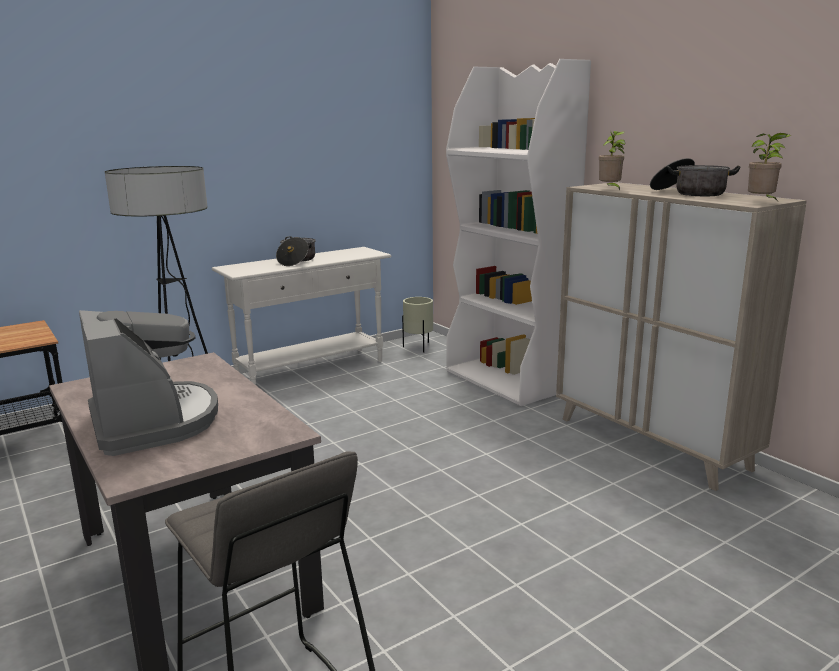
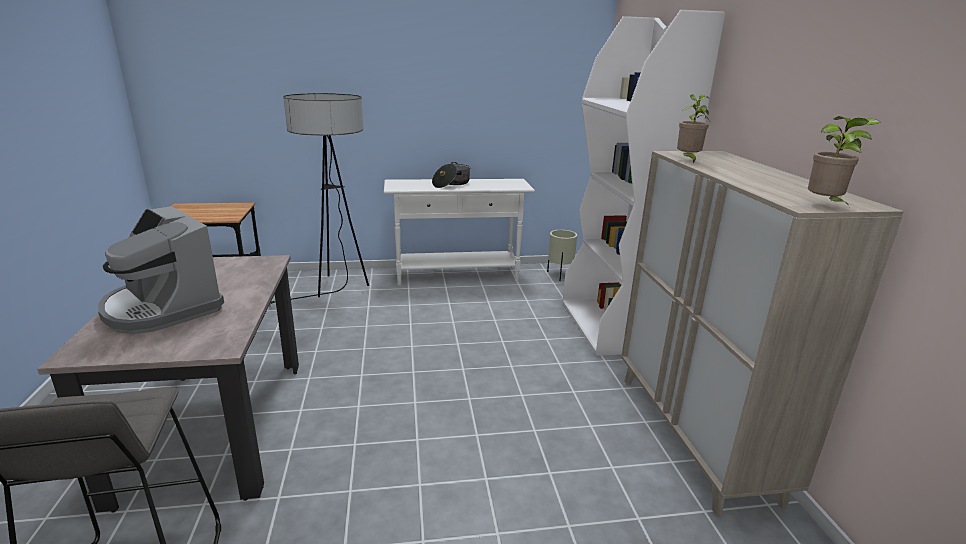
camera: 25 degrees right, 5 degrees up
(154, 421) = (162, 308): coffee machine -> coffee machine turned 135 degrees clockwise
(689, 193) = (767, 177): cooking pot -> none

